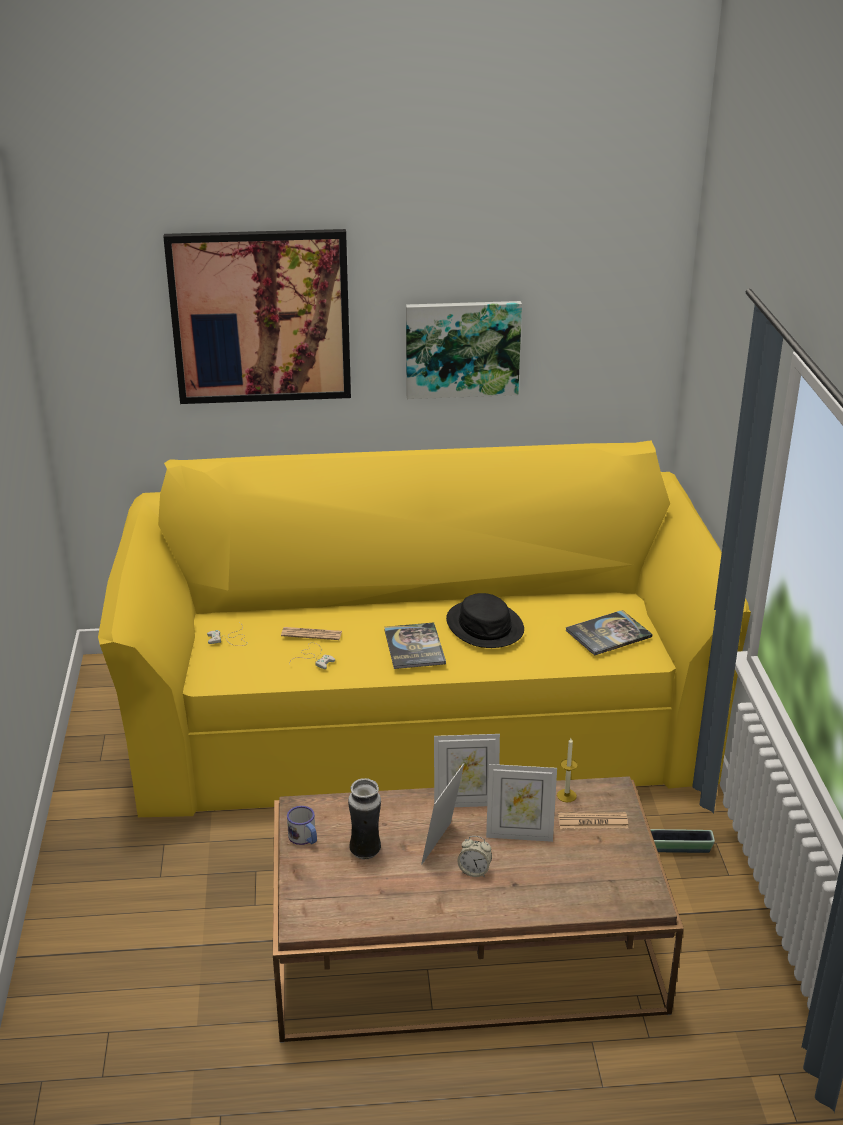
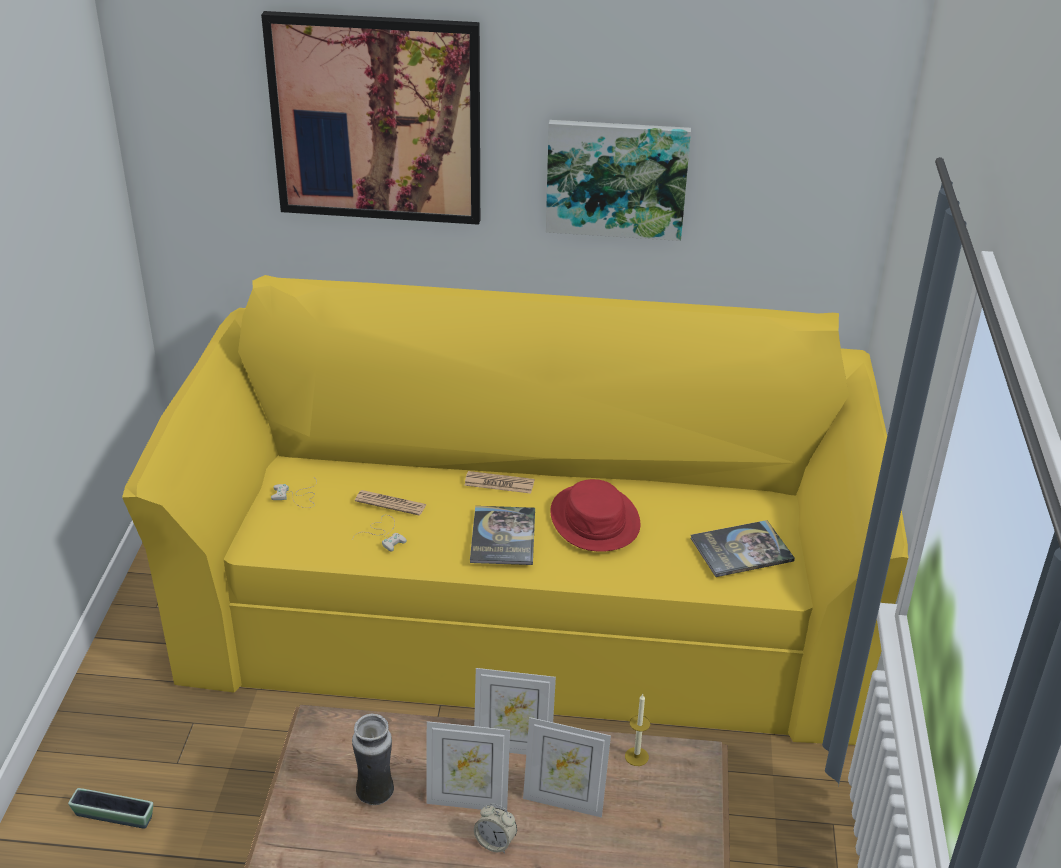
camera: 10 degrees right, 5 degrees up
(304, 838) = (311, 765): mug -> none
(442, 845) = (467, 801): picture frame -> picture frame turned 120 degrees counterclockwise
(485, 626) = (595, 519): black hat -> red hat
(593, 822) = (658, 798): newspaper -> newspaper (499, 483)
(678, 848) = (784, 823): planter -> planter (114, 816)

